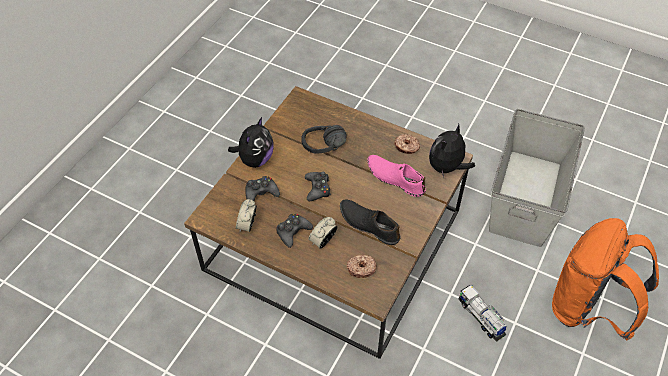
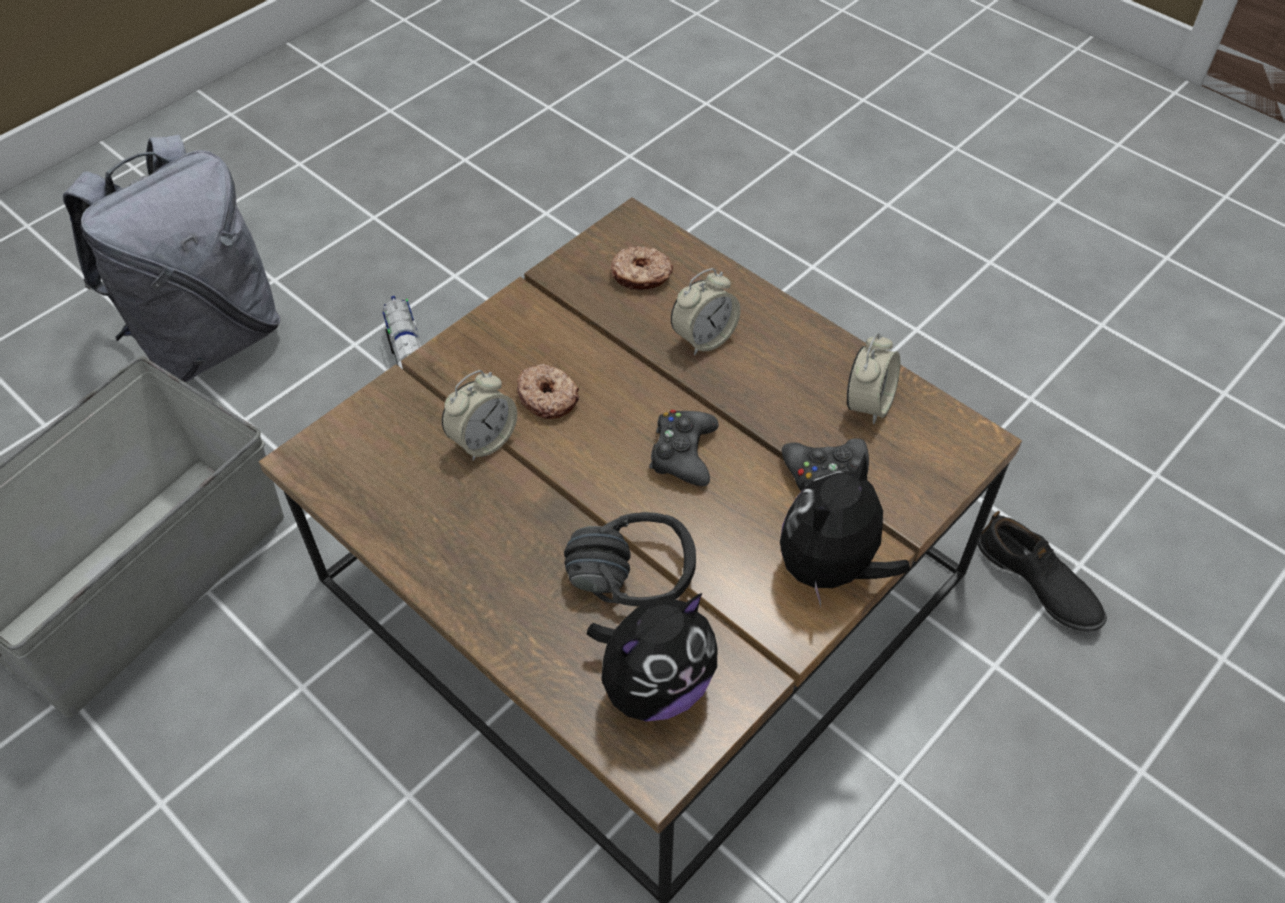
camera: 165 degrees left, 0 degrees up
(293, 232) = (766, 369): black game controller -> none
(369, 224) = (591, 351): black shoe -> black shoe (1037, 583)
(395, 178) = (483, 440): pink shoe -> alarm clock
(406, 147) = (412, 516): donut -> donut (548, 397)
(447, 168) = (345, 439): plush toy -> plush toy (654, 685)
(586, 308) = (208, 338): orange backpack -> grey backpack

